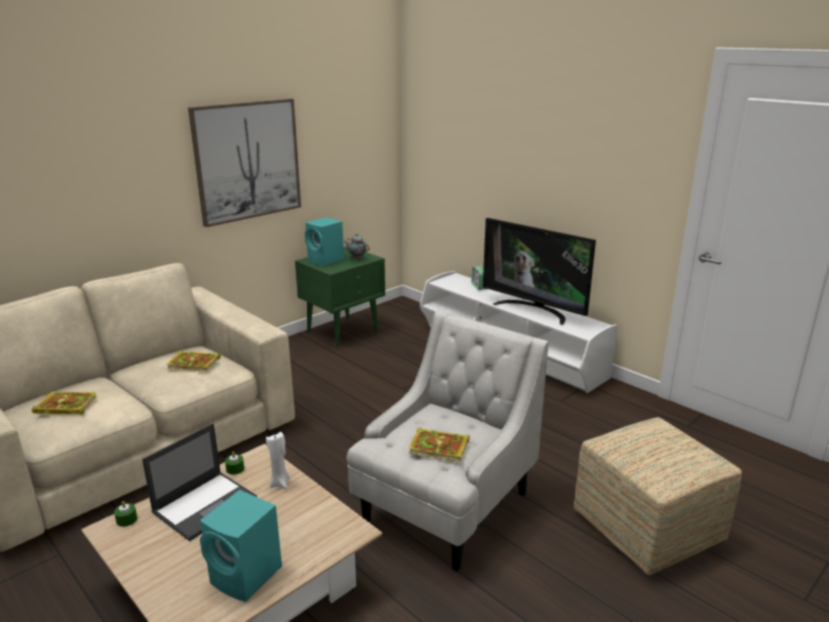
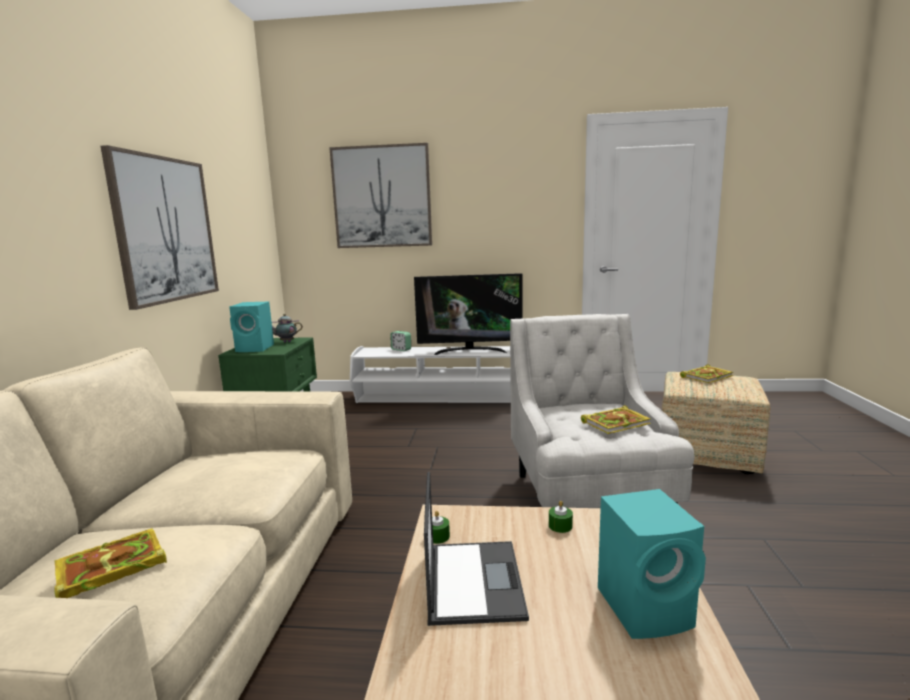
camera: 40 degrees left, 10 degrees down
(126, 520) = (409, 653): green candle -> green candle (560, 526)
(195, 363) = (242, 459): book -> book (707, 376)
(280, 483) = (506, 523): white candle -> none
(485, 121) = (382, 197): none -> picture

